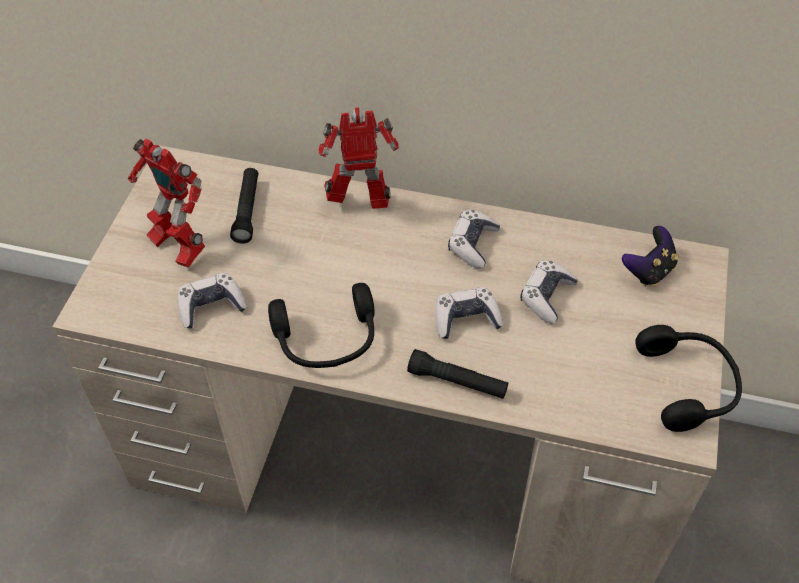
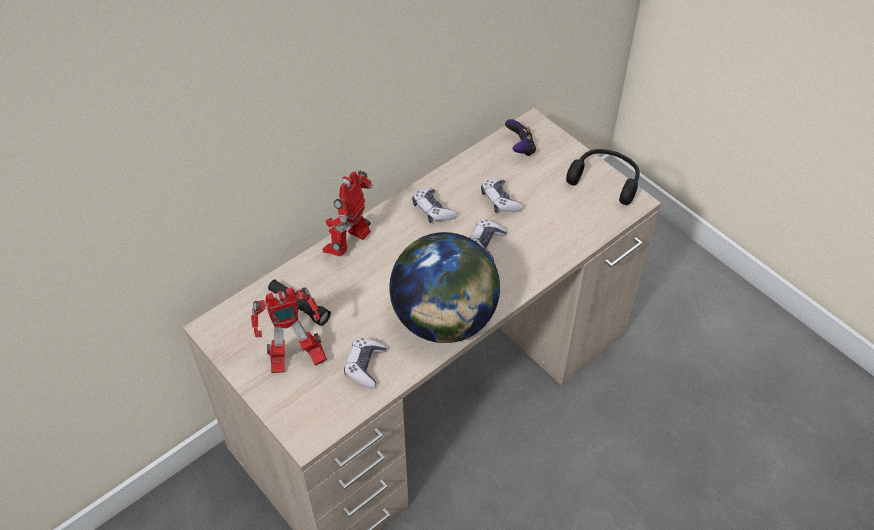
camera: 55 degrees left, 0 degrees up
(327, 340) = (444, 319): black headphones -> globe
(457, 382) = (525, 274): black flashlight -> none

